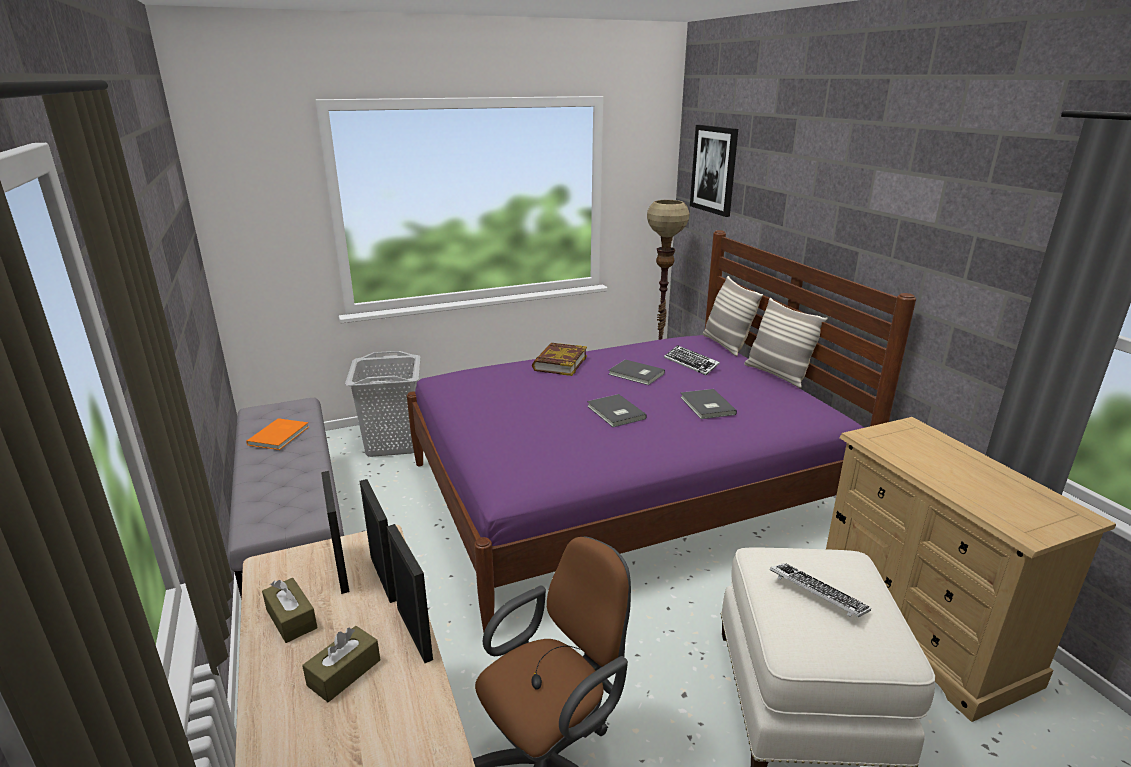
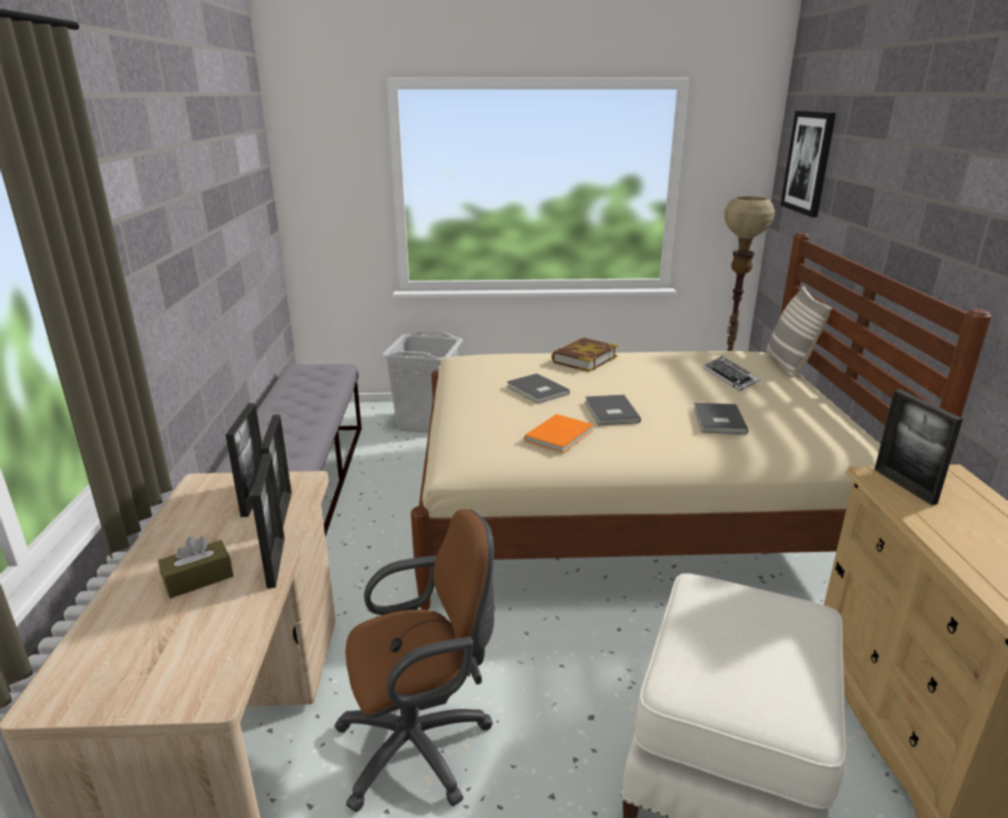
camera: 20 degrees right, 0 degrees up
(280, 435) = (305, 391): orange book -> orange book (561, 435)
(291, 619) = (188, 527): brown tissue box -> none
(622, 494) = (628, 508): purple bed -> beige bed
(636, 374) = (659, 380): grey book -> grey book (536, 391)
(777, 374) = (831, 402): pillow -> none
(817, 595) = (740, 637): keyboard -> none
(888, 442) = (904, 486): none -> picture frame

